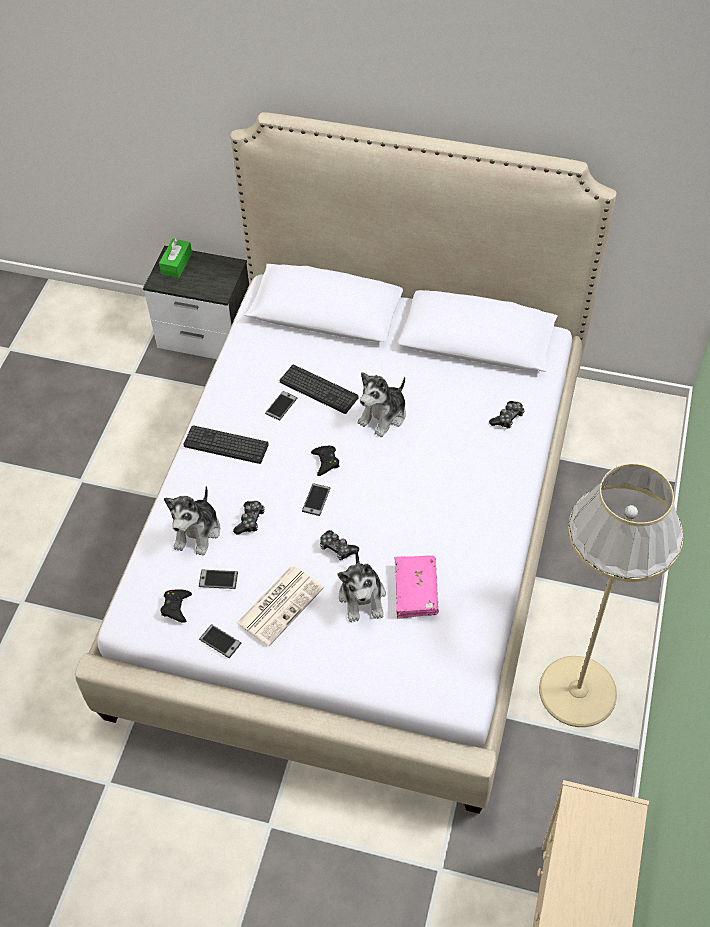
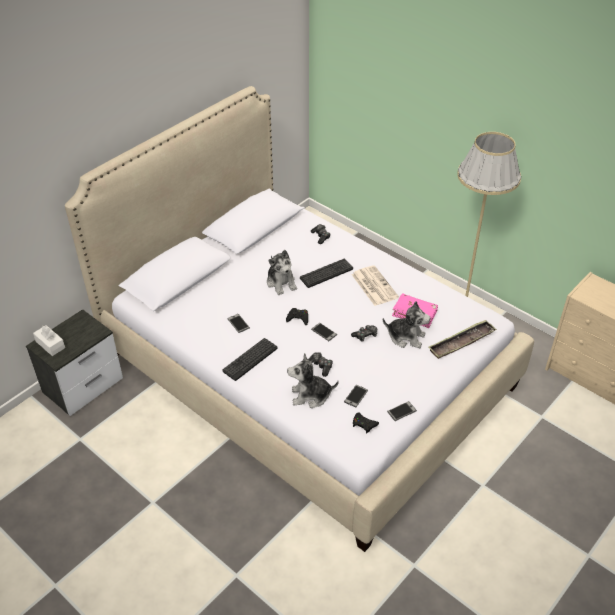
camera: 65 degrees left, 10 degrees down
(176, 264) = (50, 344): green tissue box -> white tissue box
(197, 532) = (310, 396): plush toy -> plush toy turned 135 degrees clockwise
(280, 604) = (390, 374): newspaper -> newspaper (373, 285)
(318, 389) = (239, 302): keyboard -> keyboard (326, 273)
(391, 669) = (461, 342): none -> tray

